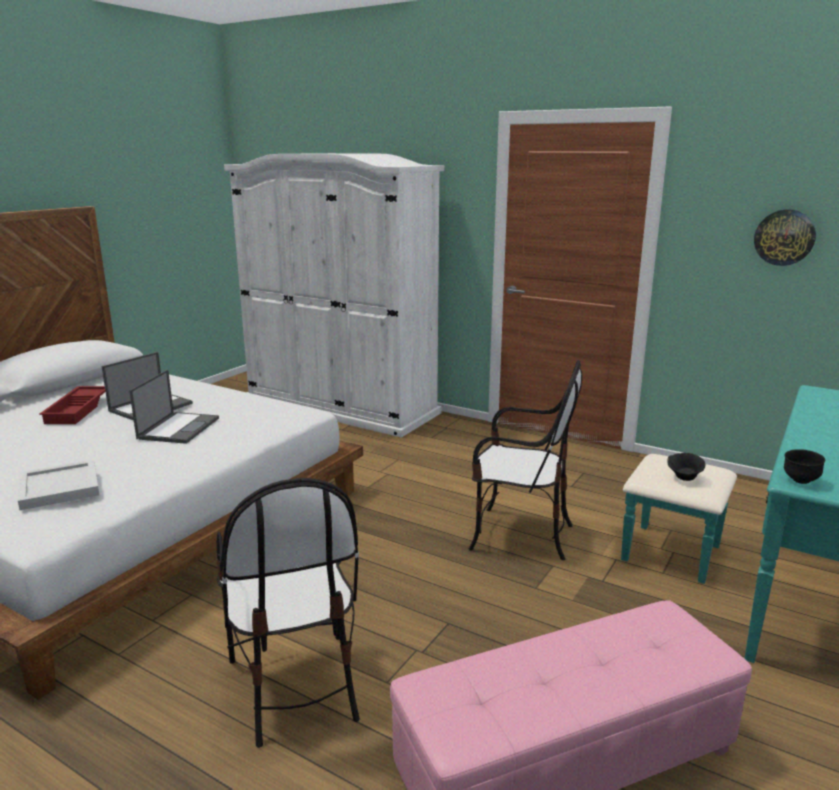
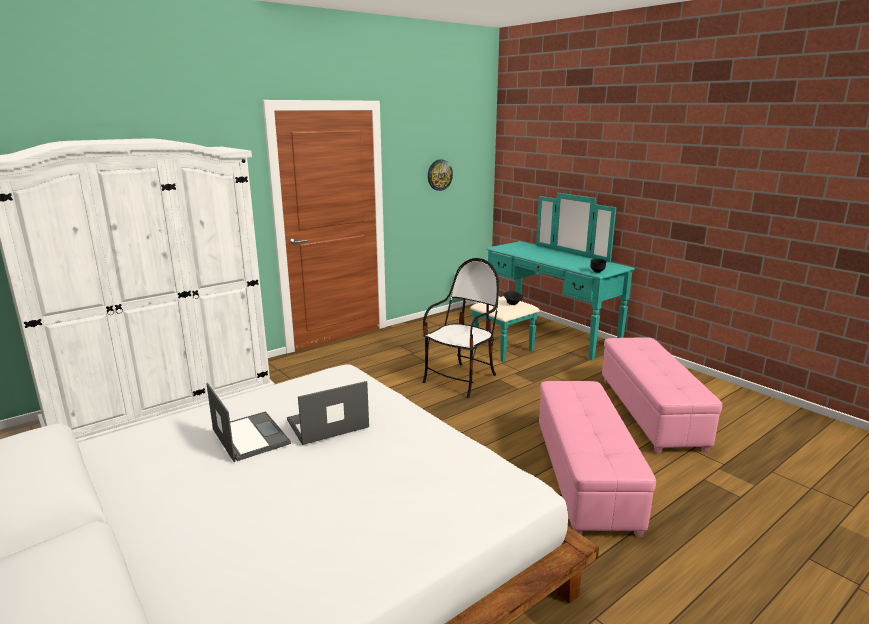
camera: 70 degrees left, 0 degrees up
(61, 488) = (444, 478): white tray -> none
(79, 410) = (201, 483): red tray -> none
(179, 428) = (326, 424): laptop -> laptop turned 60 degrees counterclockwise
(295, 686) = (586, 477): chair -> pink ottoman

